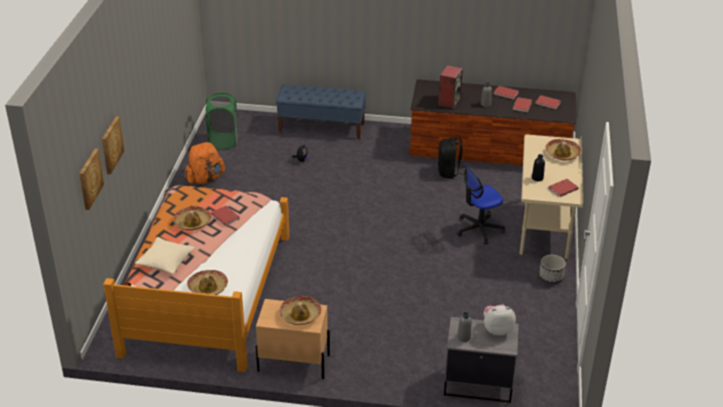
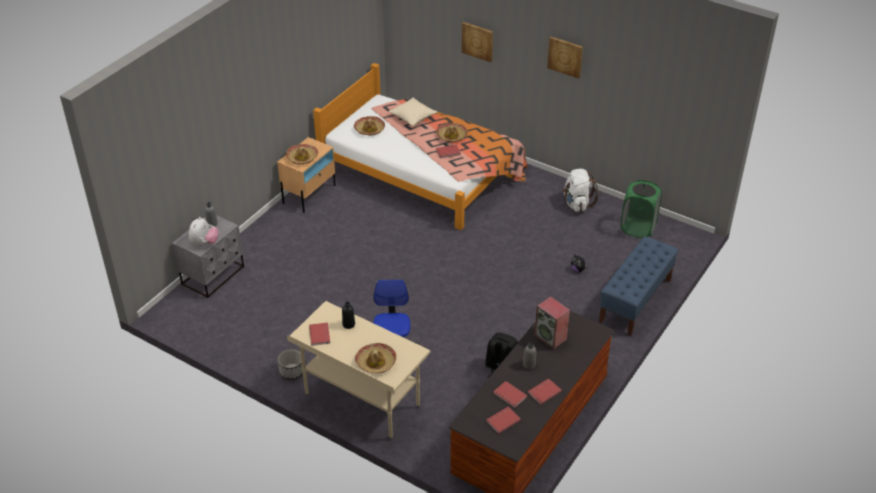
camera: 115 degrees right, 5 degrees up
(90, 179) = (436, 26): picture -> picture (565, 56)
(205, 179) = (577, 203): orange backpack -> white backpack

